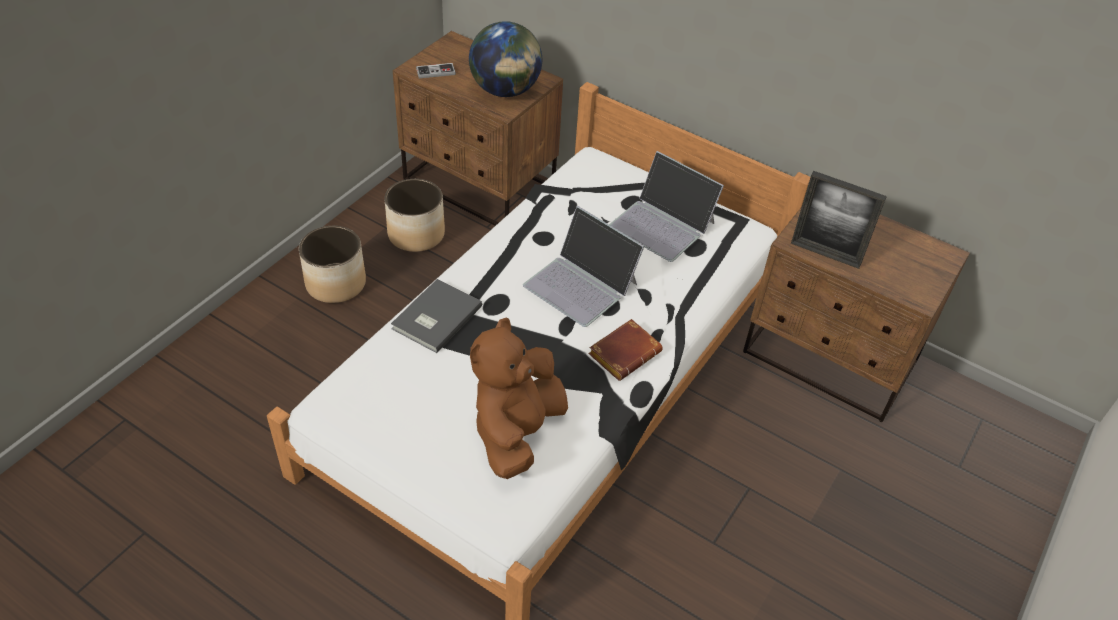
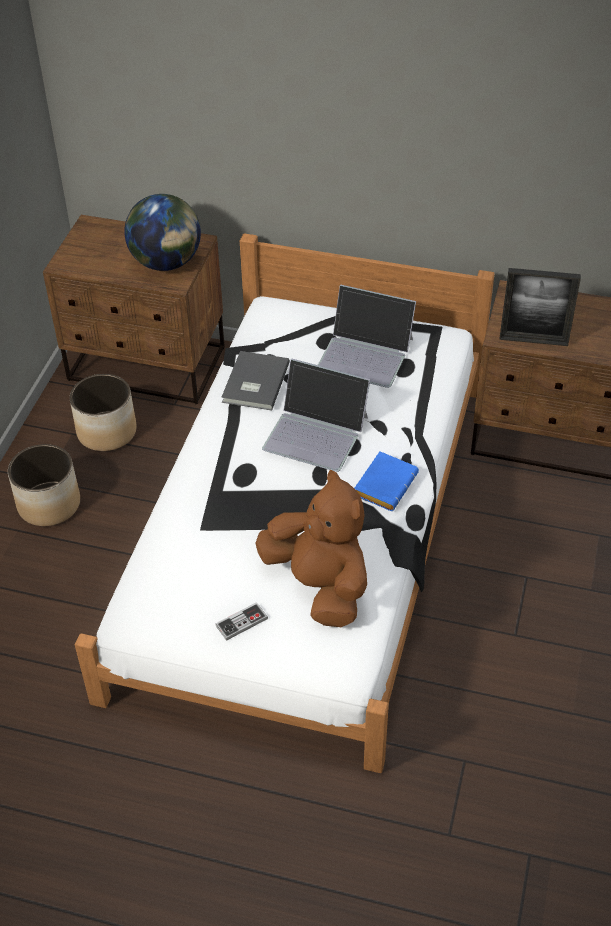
camera: 15 degrees left, 0 degrees up
(434, 317) = (192, 504): grey book -> grey book (253, 383)
(435, 72) = (87, 262): game controller -> game controller (241, 622)
(516, 432) = (319, 585): brown plush toy -> brown plush toy turned 135 degrees clockwise
(624, 352) = (384, 484): brown book -> blue book

